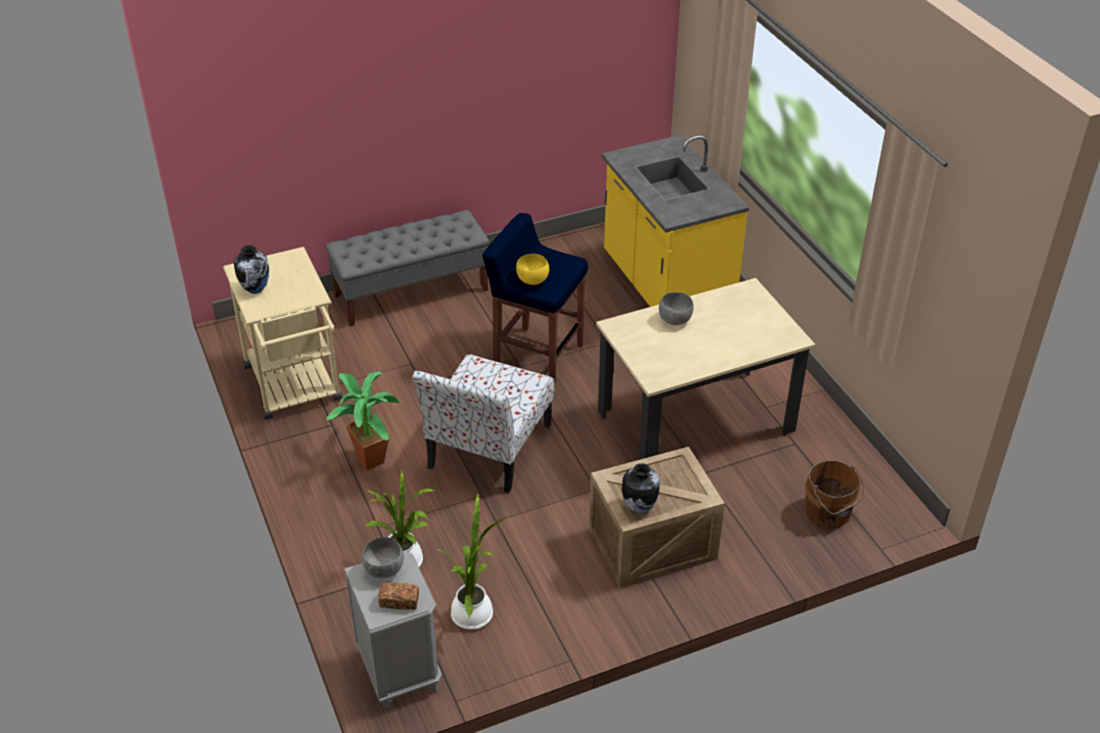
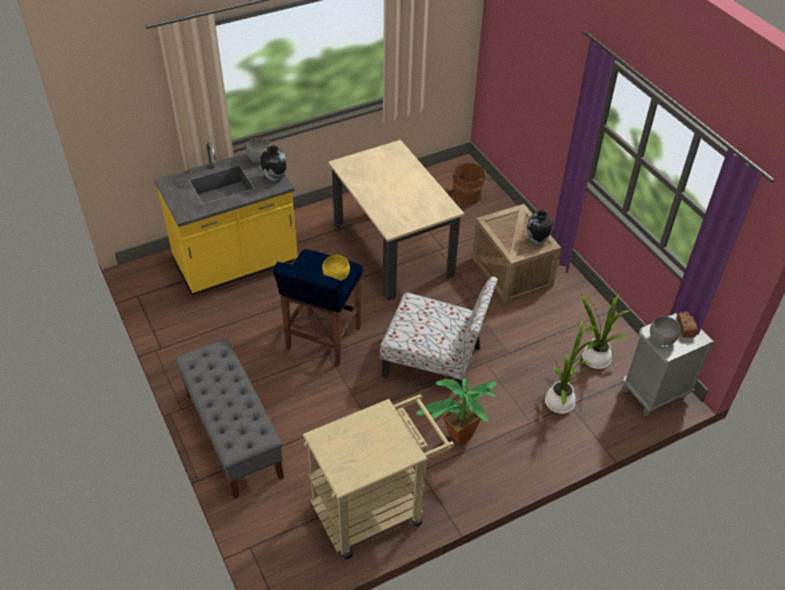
camera: 95 degrees left, 5 degrees up
(256, 289) = (376, 459): vase -> vase (275, 178)
(675, 320) = (381, 199): grey bowl -> grey bowl (259, 158)

